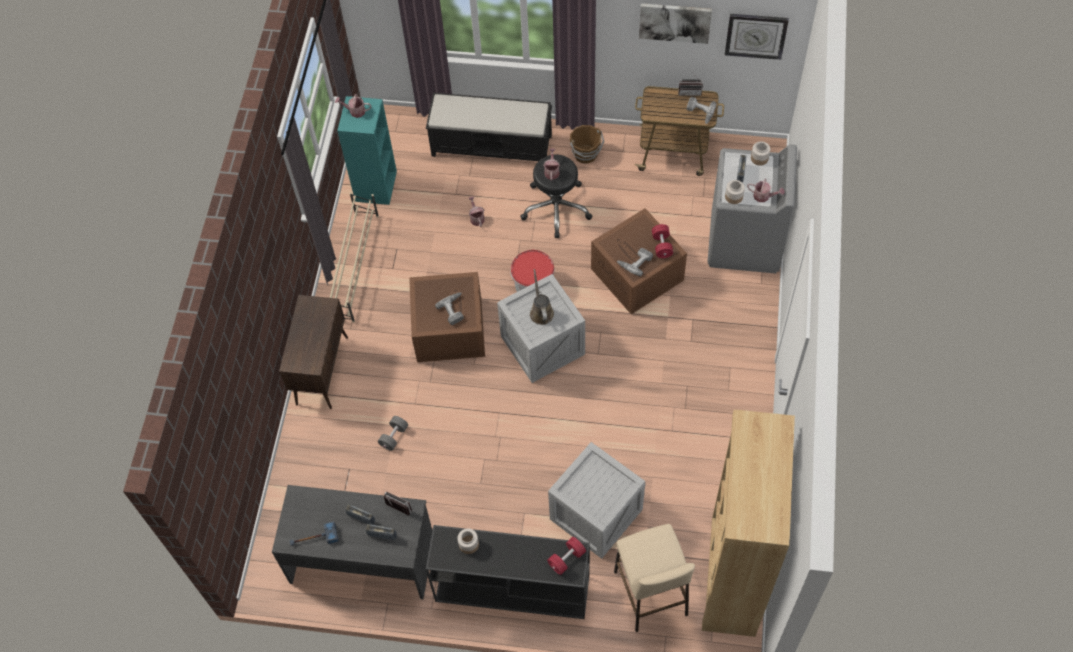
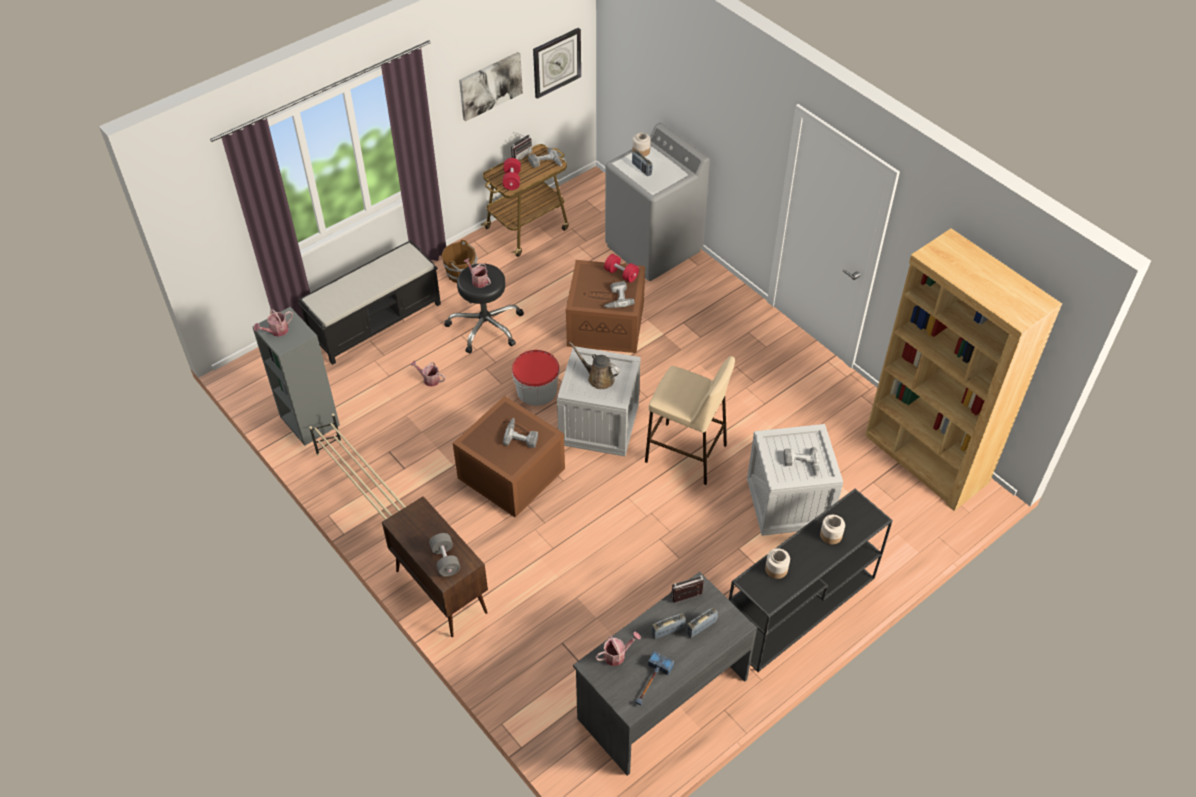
camera: 50 degrees left, 10 degrees down
(375, 186) = (309, 421): turquoise bookcase -> grey bookcase
(394, 436) = (567, 586): grey dumbbell -> grey dumbbell (445, 560)
(566, 559) = (855, 513): red dumbbell -> red dumbbell (512, 180)
(592, 494) = (801, 465): none -> power drill
(650, 594) = (893, 519): beige stool -> beige stool (686, 453)
(734, 197) = (657, 186): jar -> jar (831, 535)
(764, 196) = (676, 171): watering can -> watering can (617, 655)

